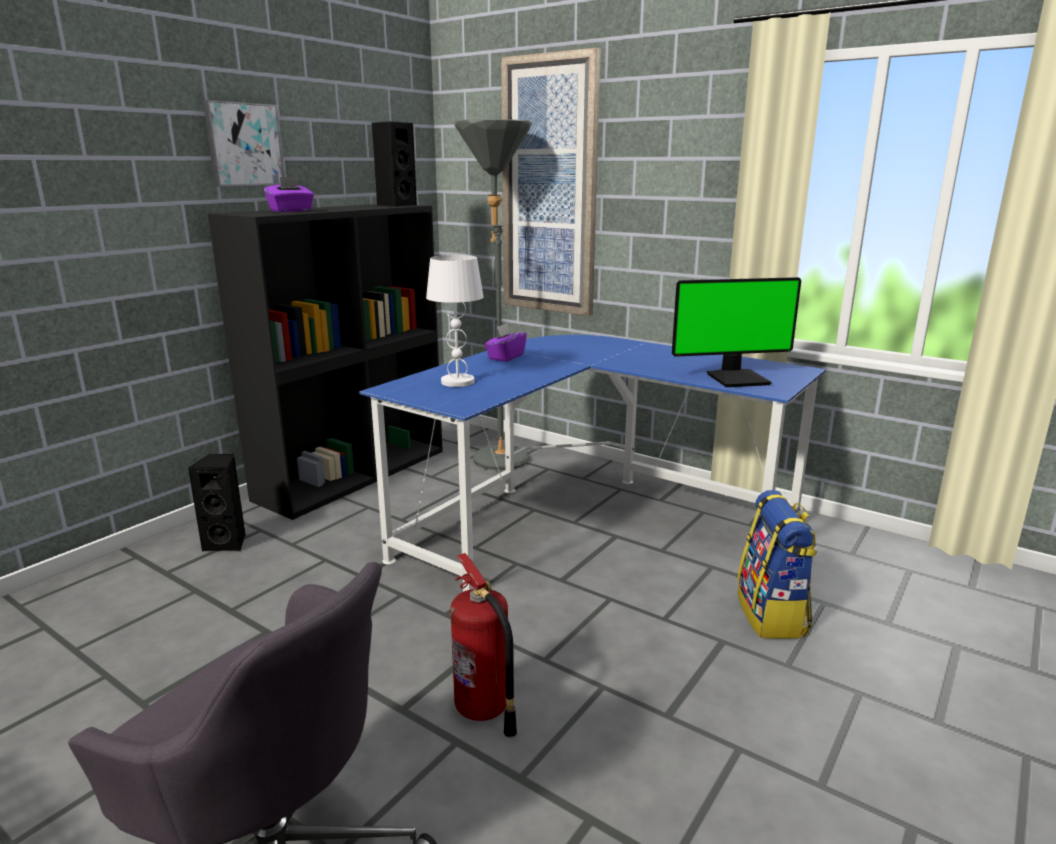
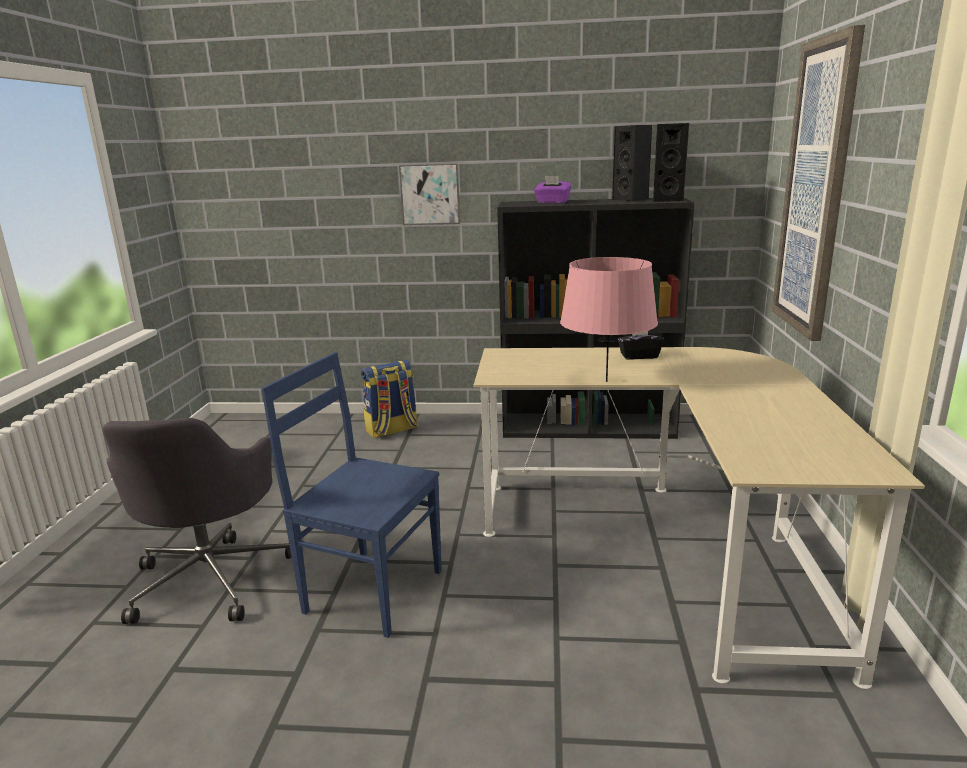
camera: 60 degrees right, 0 degrees up
(227, 543) = (454, 434): black speaker -> black speaker (632, 199)
(244, 144) = (543, 149): picture -> picture (430, 194)
(458, 382) = (547, 362): white table lamp -> none
(483, 709) = (370, 590): fire extinguisher -> blue chair
(498, 455) = (714, 461): grey floor lamp -> none
(505, 357) = (639, 356): purple tissue box -> black tissue box
(547, 378) = (606, 381): none -> pink table lamp
(587, 521) = (666, 544): blue desk -> beige desk
(737, 378) = (764, 446): monitor -> none
(772, 615) = (638, 709): backpack -> backpack (392, 430)

